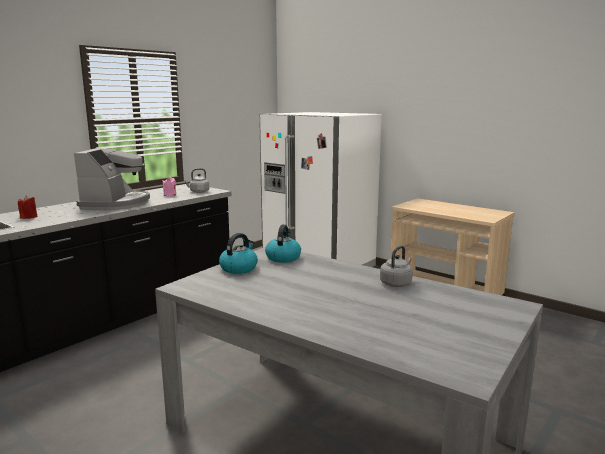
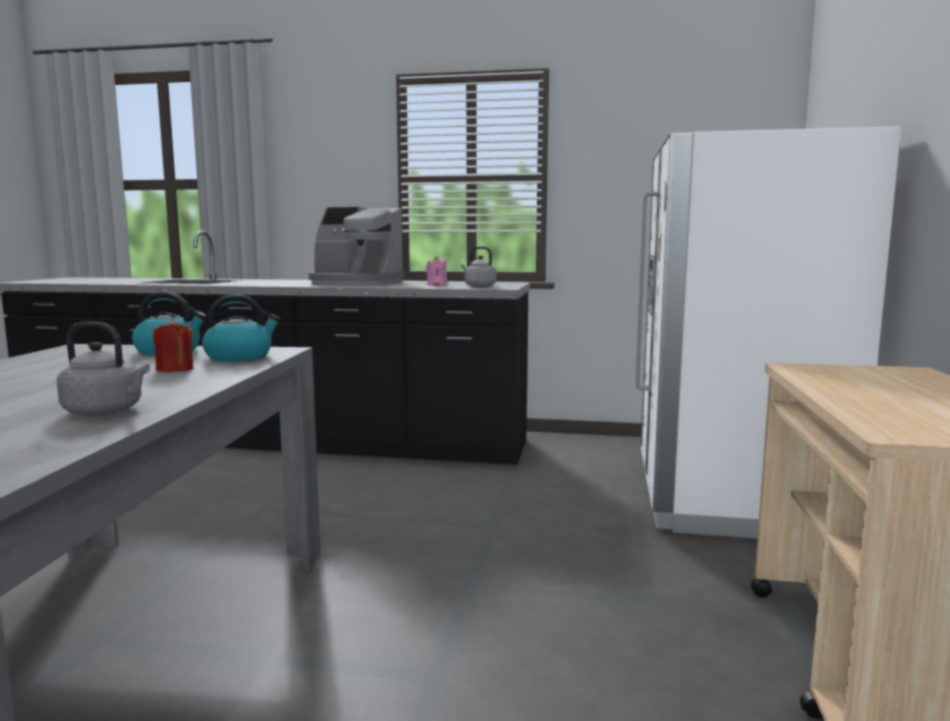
camera: 60 degrees right, 5 degrees down
(29, 217) = (255, 281): red candle -> red candle (175, 369)
(116, 203) = (354, 283): coffee machine -> coffee machine turned 45 degrees clockwise

